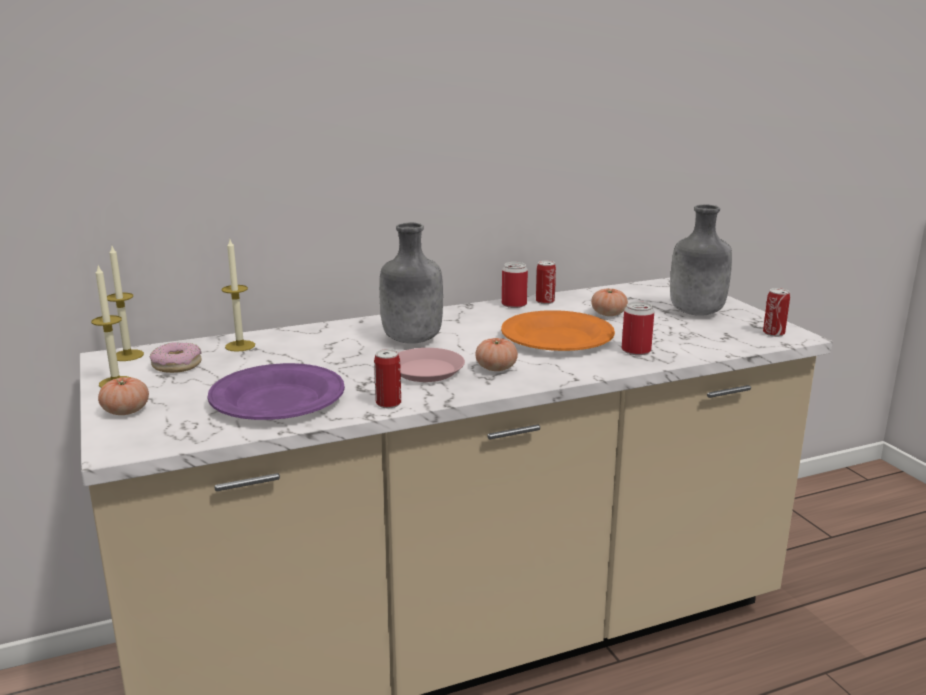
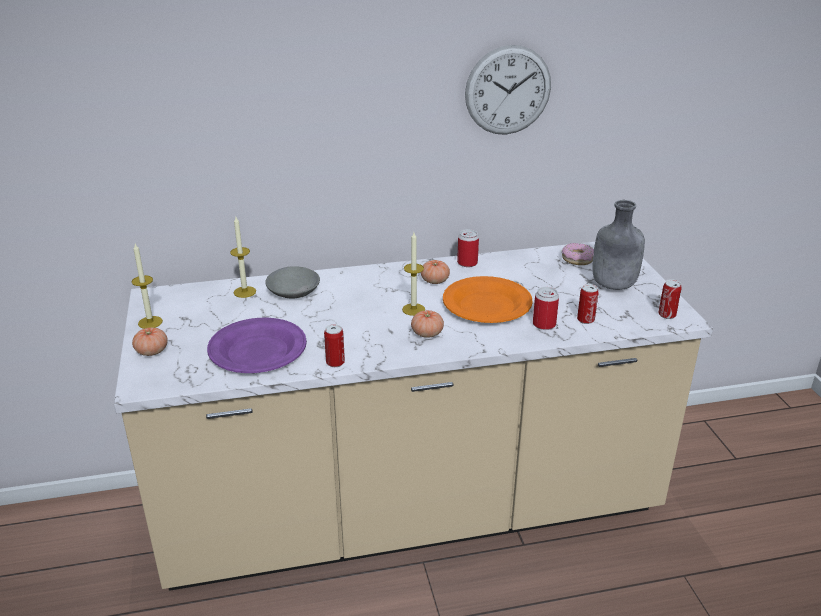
camera: 10 degrees right, 10 degrees up
(128, 355) = (163, 295): candle -> candle (413, 309)
(177, 365) = (195, 308): donut -> donut (577, 259)
(306, 342) = (294, 292): none -> grey bowl
(411, 340) = (373, 297): grey bottle -> none
(426, 371) = (373, 331): pink plate -> none
(545, 301) = (493, 261): can -> can (585, 320)
(550, 91) = (508, 90): none -> wall clock
(608, 314) = (539, 280): tomato -> tomato (435, 281)

